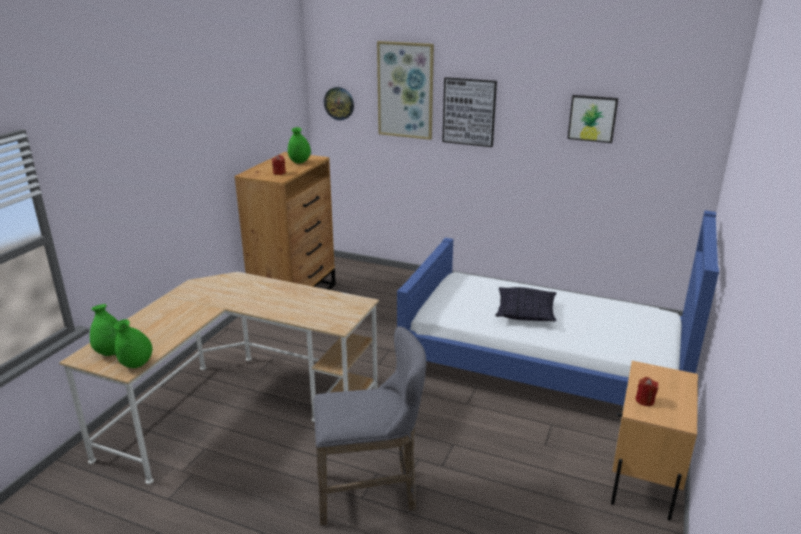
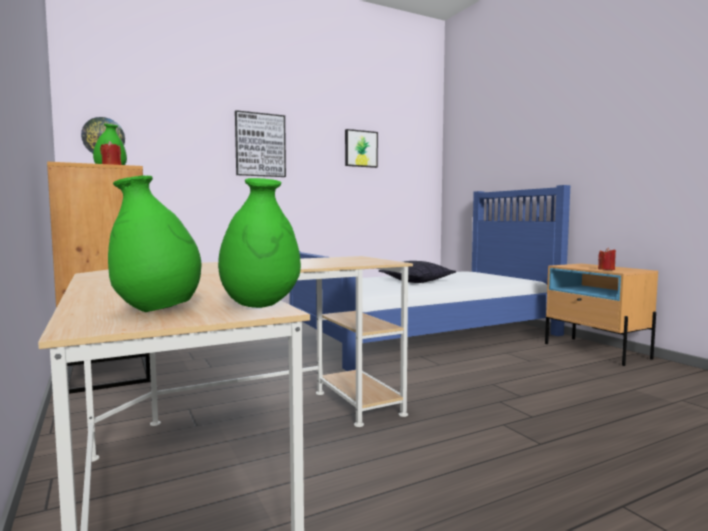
camera: 50 degrees left, 20 degrees down
(371, 493) = (537, 436): grey stool -> none
(405, 90) = (191, 123): picture -> none

